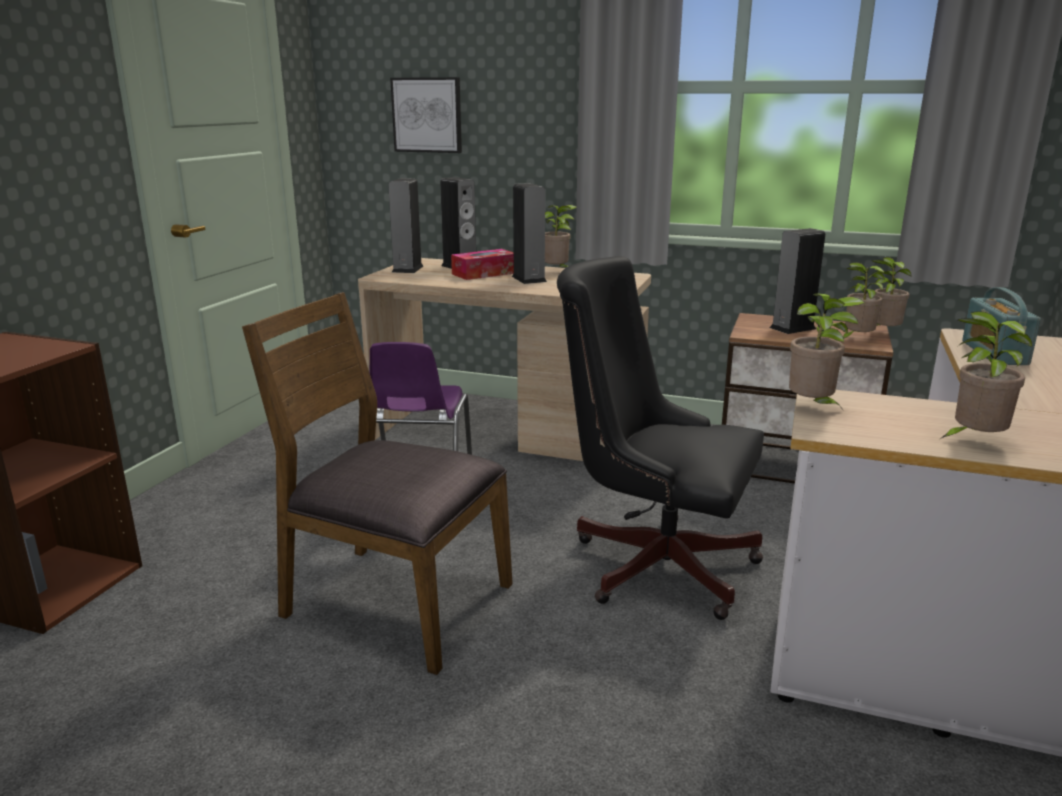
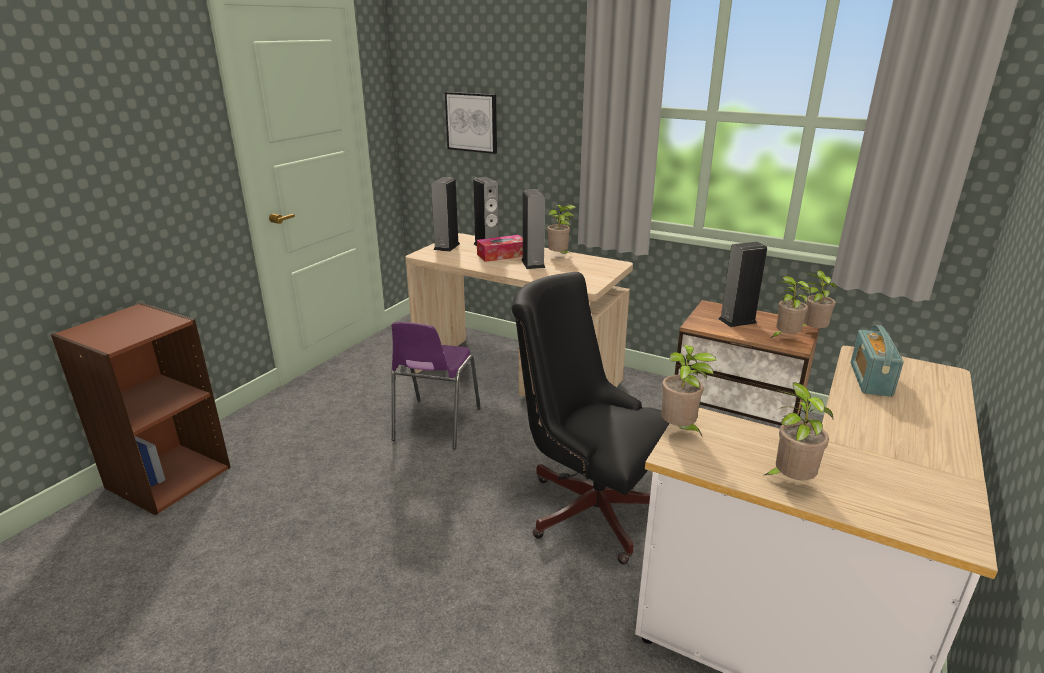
camera: 10 degrees right, 5 degrees up
(395, 601) = (390, 518): brown chair -> none

